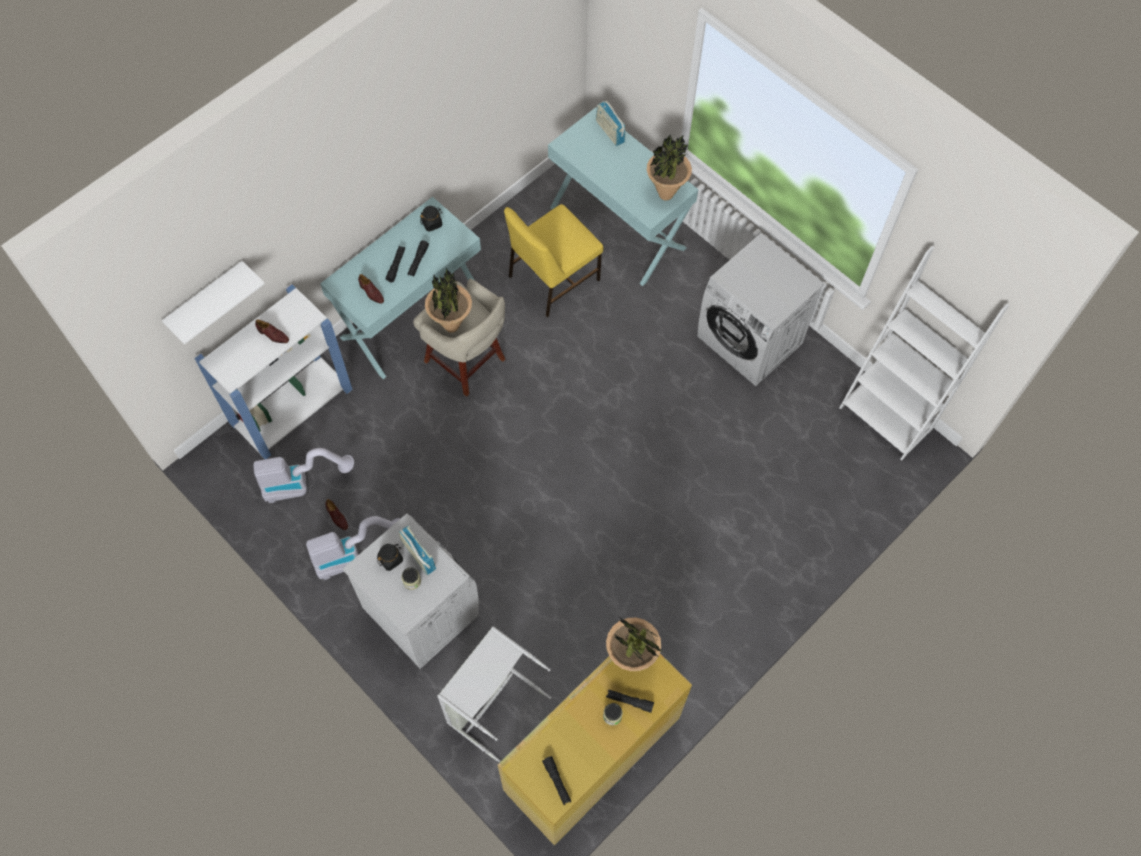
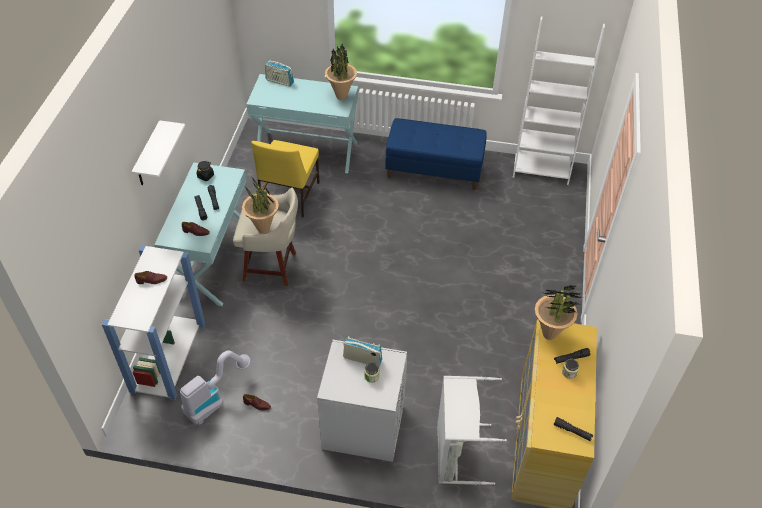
camera: 35 degrees left, 15 degrees down
(206, 299) = (98, 264): white shelf -> white shelf (148, 155)
(353, 554) = (287, 420): vacuum cleaner -> none
(390, 559) = (345, 372): black jar -> none
(749, 341) = (434, 170): white washing machine -> blue bench

